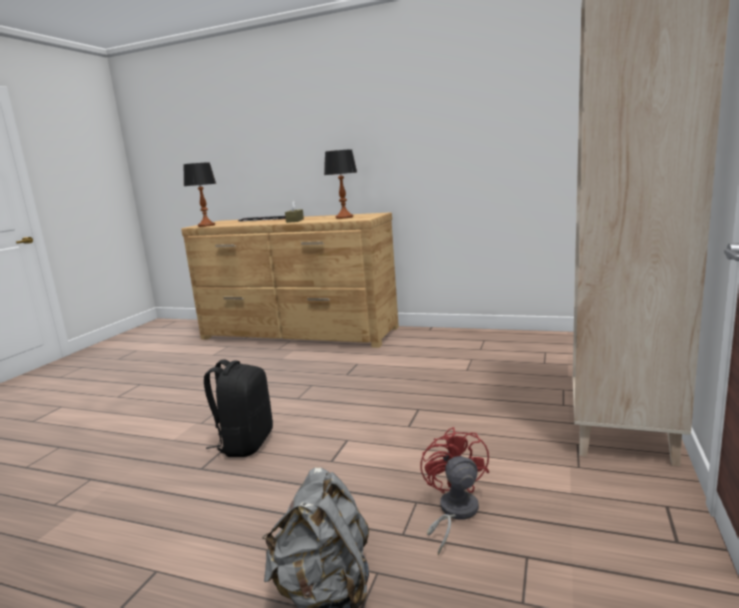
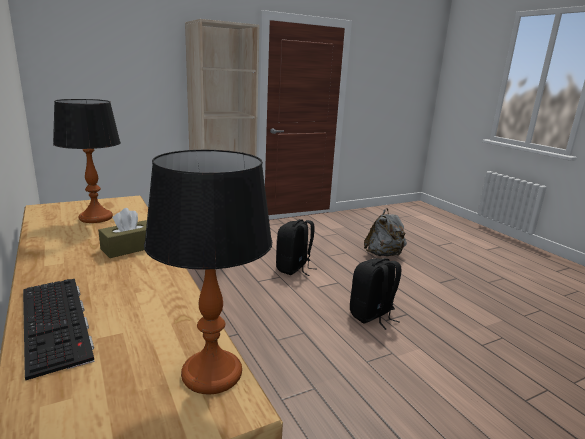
camera: 140 degrees left, 5 degrees up
(415, 445) = (294, 269): none -> black backpack
(454, 513) = (322, 249): red fan -> none

